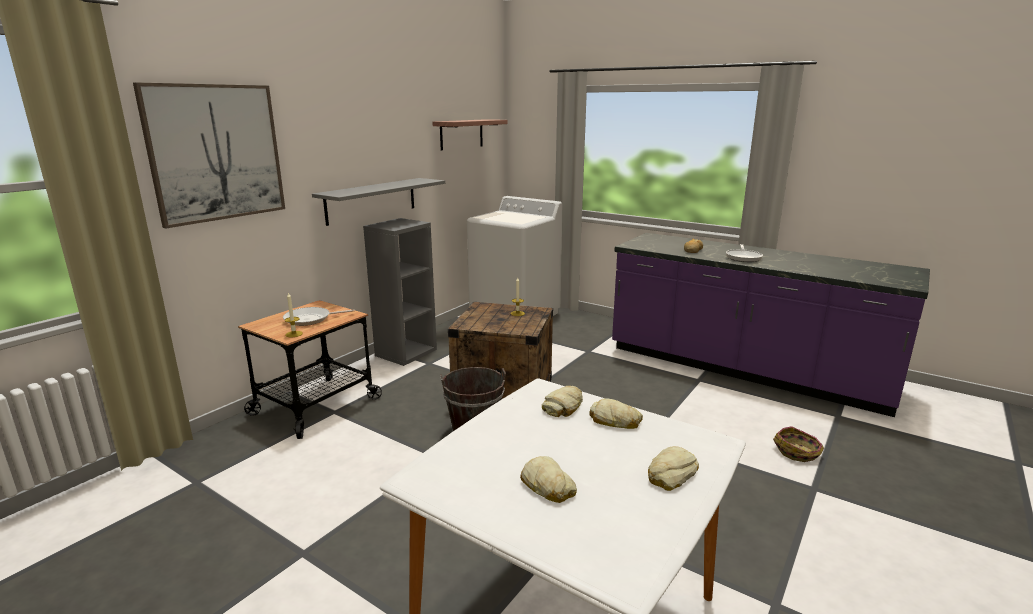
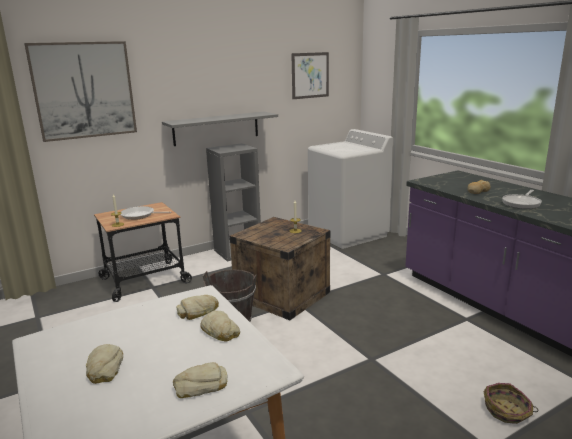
camera: 25 degrees right, 0 degrees up
(461, 134) = (310, 75): shelf -> picture

